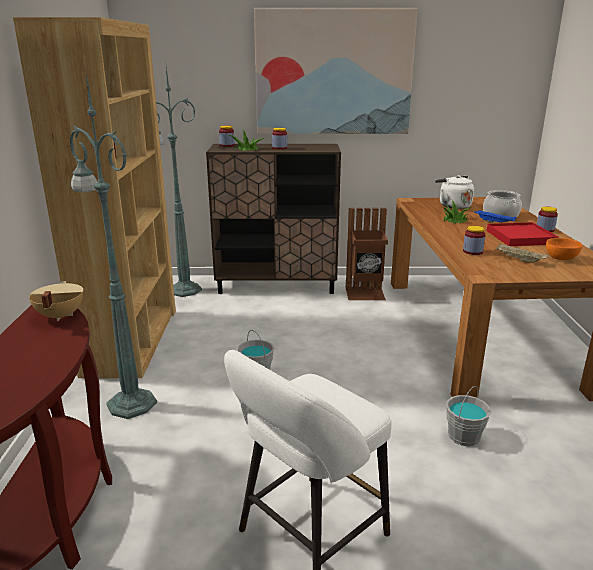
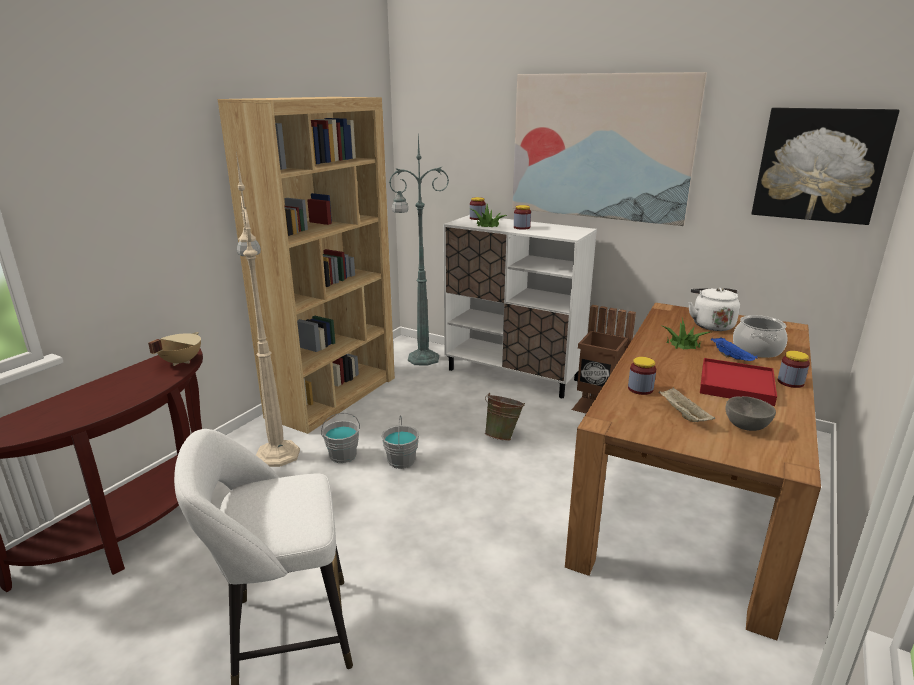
camera: 30 degrees right, 0 degrees up
(130, 403) = (277, 453): green floor lamp -> beige floor lamp
(277, 285) = (513, 374): brown cabinet -> white cabinet
(318, 332) = (503, 436): none -> green bucket
(463, 436) = (534, 604): grey bucket -> grey bucket (343, 455)
(499, 78) = (820, 165): none -> picture
(560, 258) = (746, 426): orange bowl -> grey bowl

